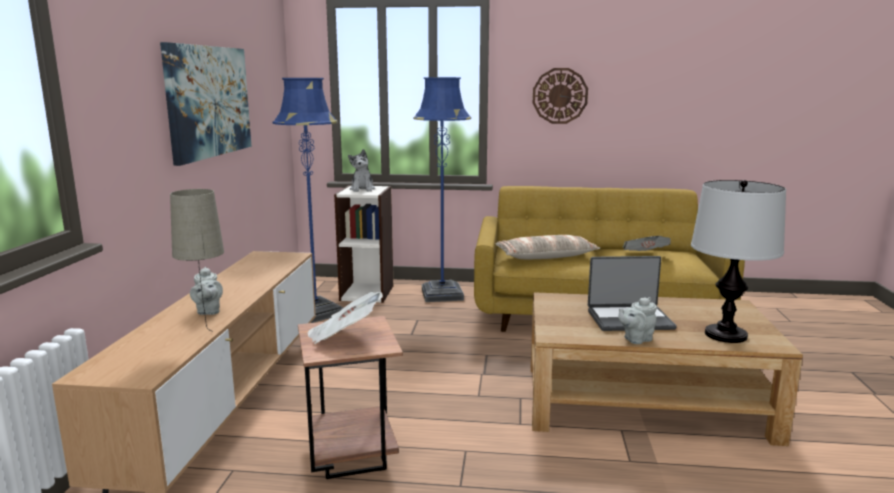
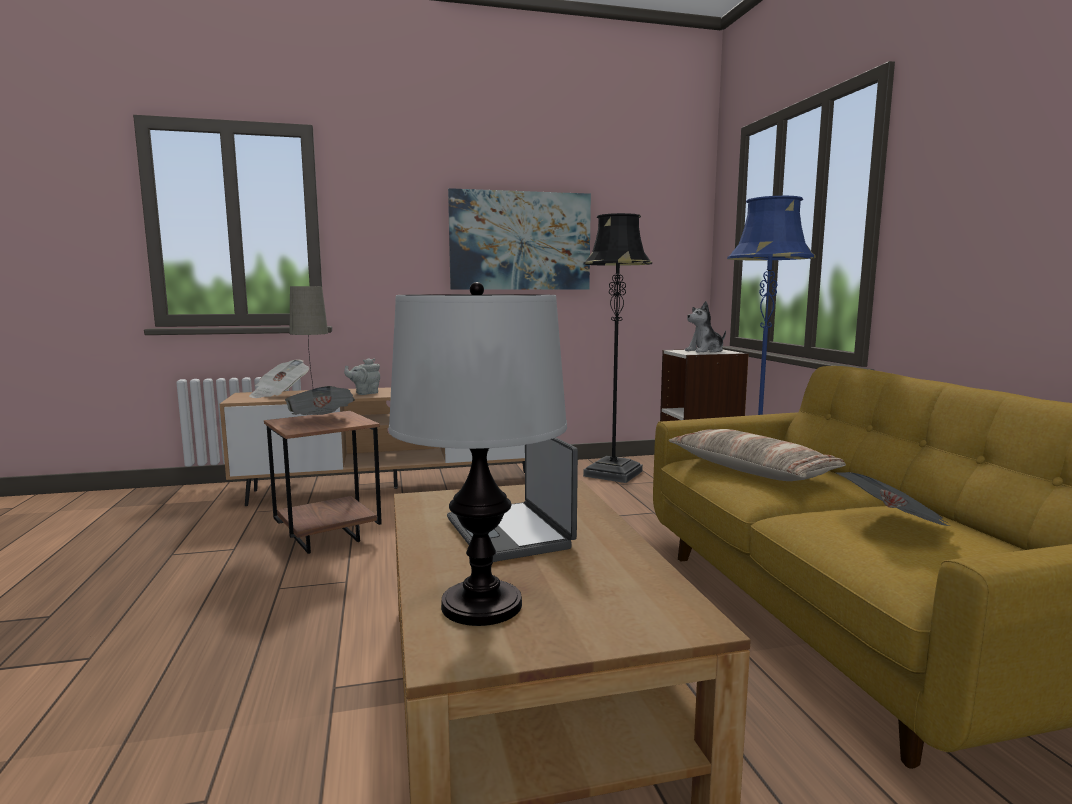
camera: 70 degrees right, 5 degrees down
(132, 354) = (279, 394): none -> newspaper
(316, 313) = (613, 474): blue floor lamp -> black floor lamp
(560, 96) = (982, 209): wall clock -> none
(636, 339) = (424, 539): grey teapot -> none

